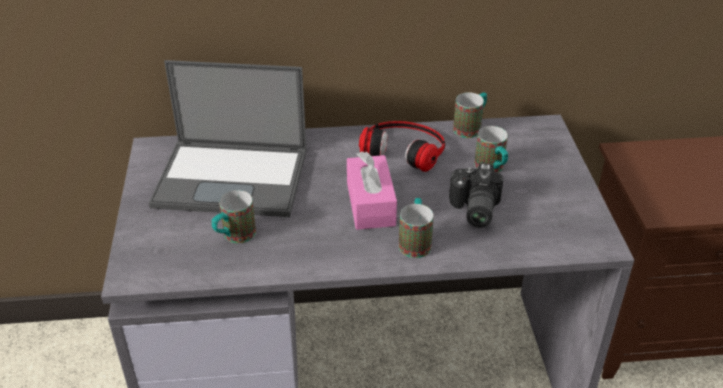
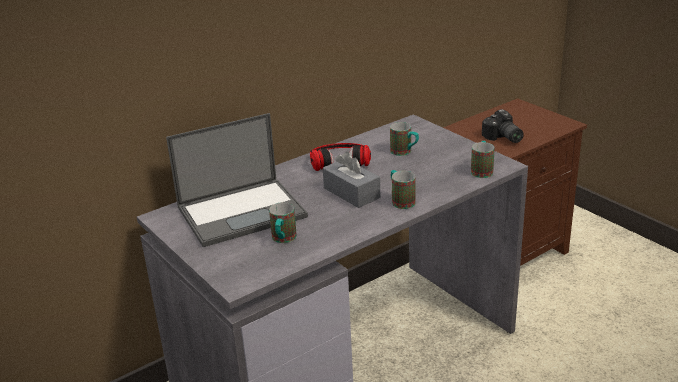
camera: 30 degrees left, 10 degrees down
(370, 204) = (351, 193): pink tissue box -> grey tissue box
(470, 127) = (367, 136): mug -> mug (482, 170)
(473, 209) = (416, 174): camera -> camera (503, 138)

